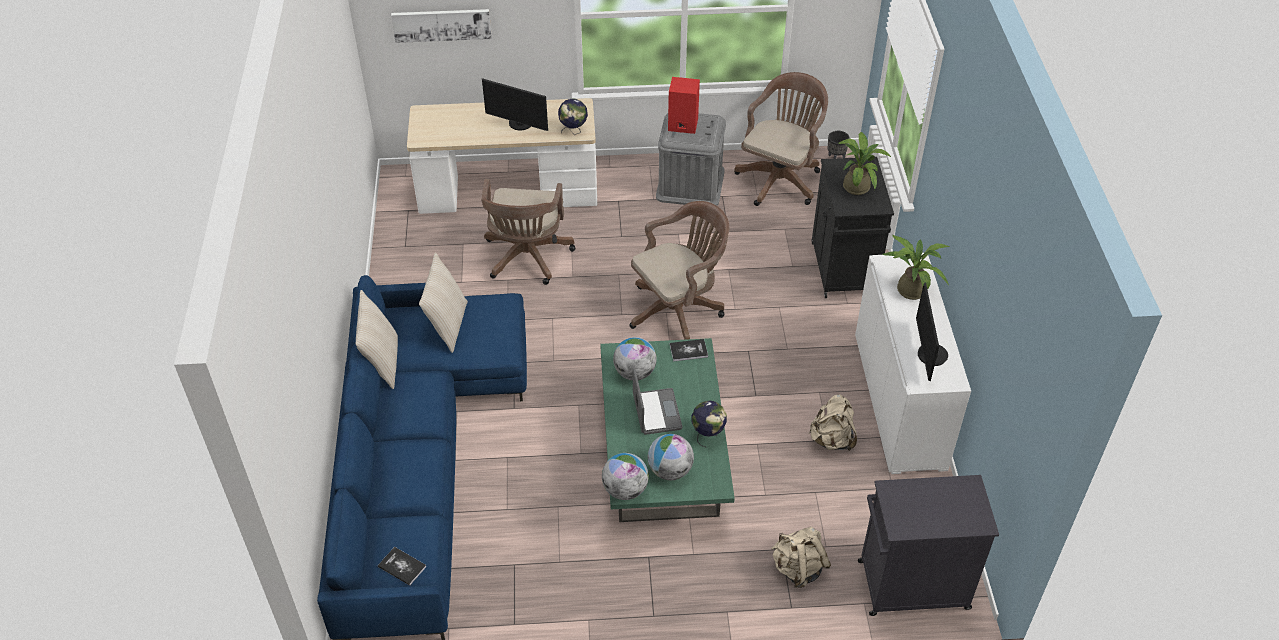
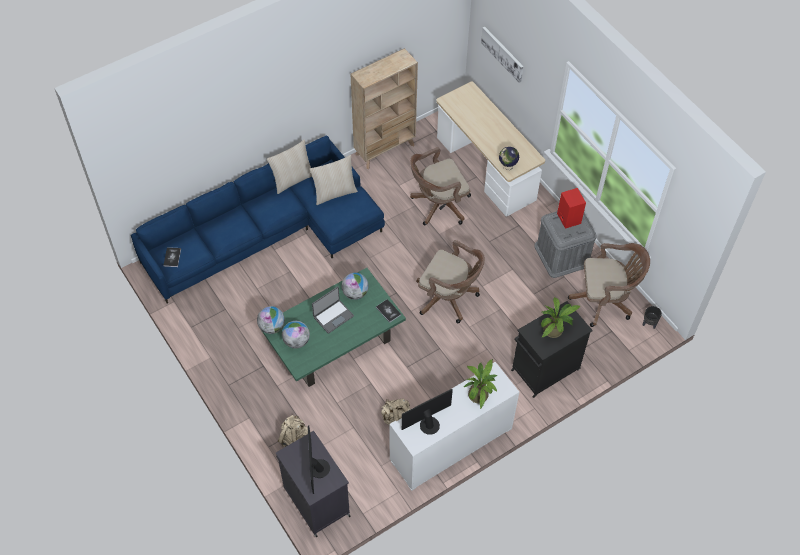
camera: 60 degrees right, 10 degrees up
(390, 270) = (385, 149): none -> beige bookcase
(519, 124) = (494, 138): monitor -> monitor (317, 469)
(708, 435) = (331, 348): globe -> none

